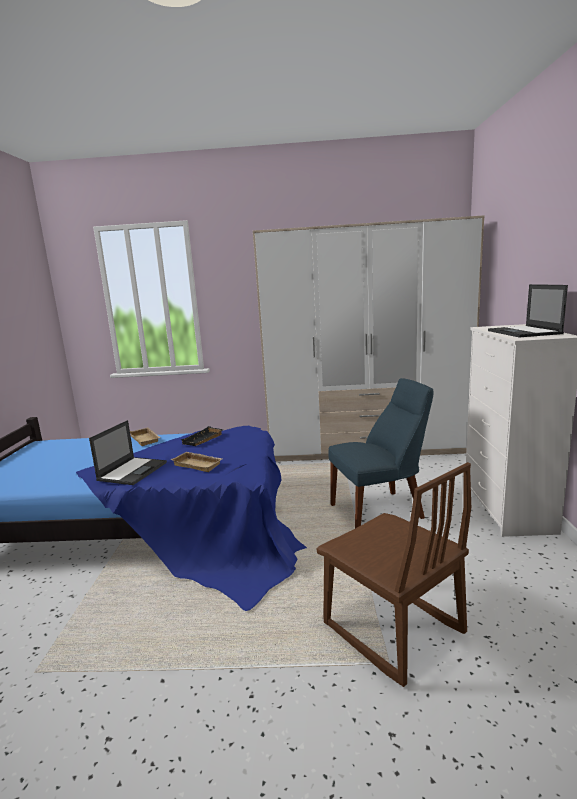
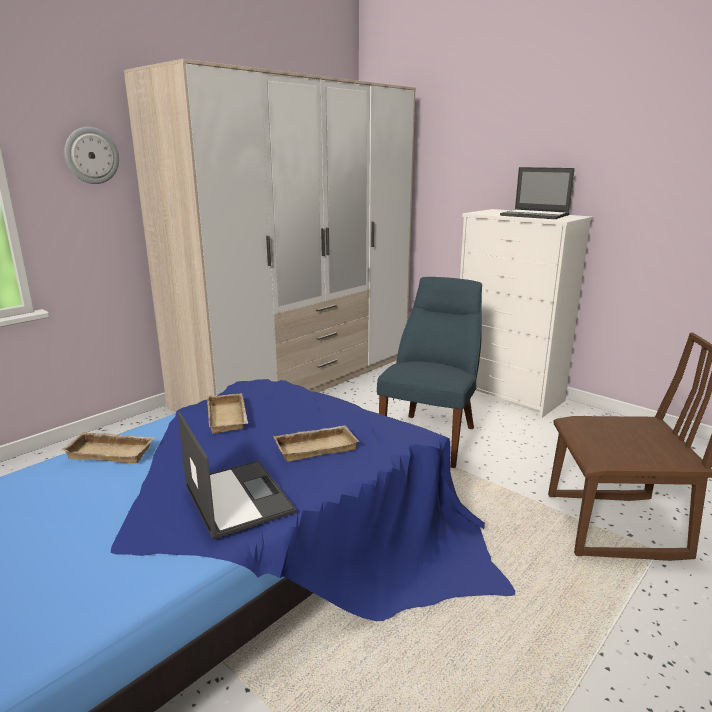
camera: 50 degrees left, 5 degrees up
(203, 440) = (229, 417): black tray -> beige tray
(239, 286) = (91, 155): none -> wall clock

